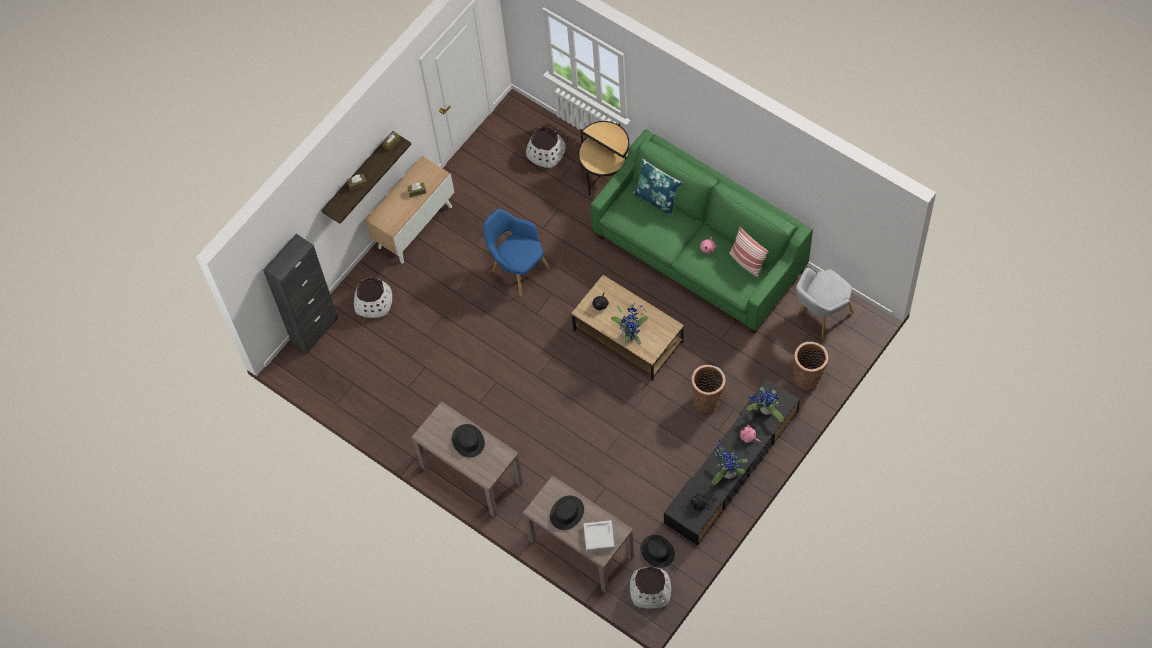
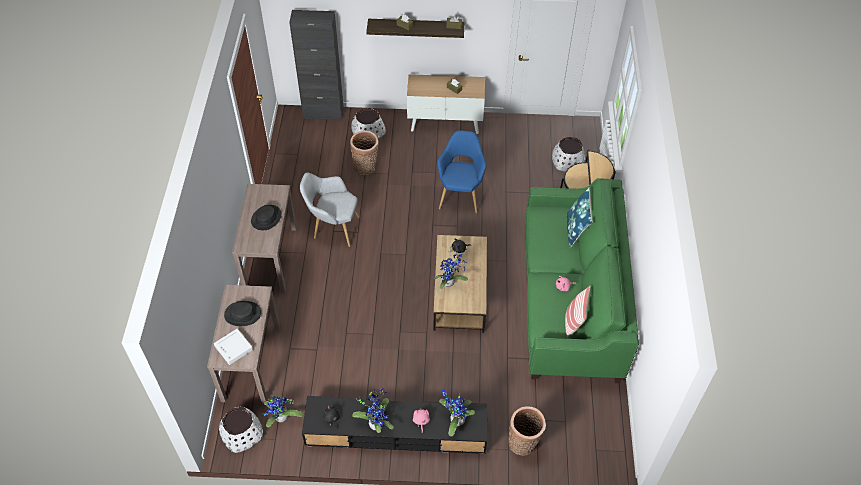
camera: 50 degrees right, 10 degrees down
(657, 551) = (281, 418): black hat -> potted plant
(707, 399) = (445, 378): basket -> basket (366, 167)
(820, 315) = (588, 419): grey armchair -> grey armchair (333, 228)

